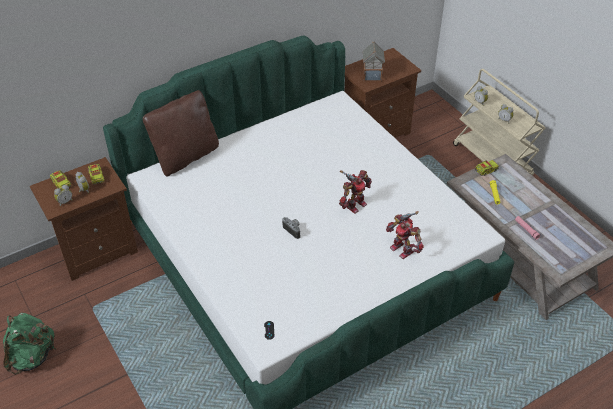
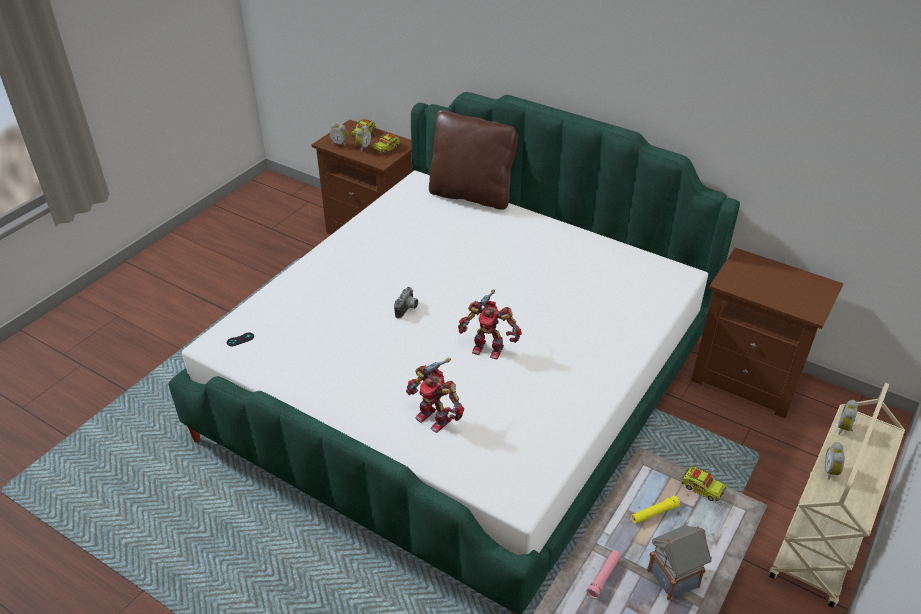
camera: 65 degrees right, 5 degrees down
(32, 357) = (226, 247): green backpack -> none
(372, 75) = (753, 281): toy house -> toy house (674, 577)
(403, 249) = (435, 418): toy robot -> toy robot turned 75 degrees counterclockwise

